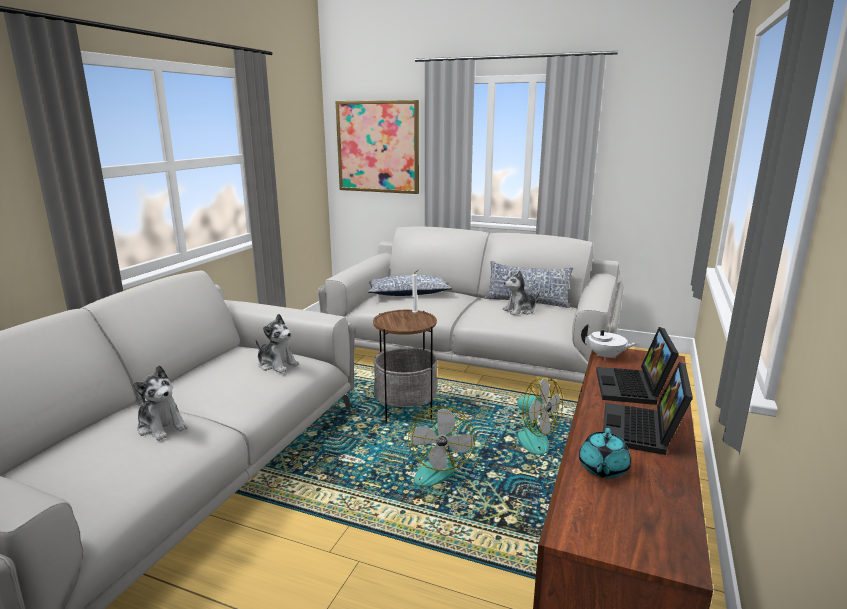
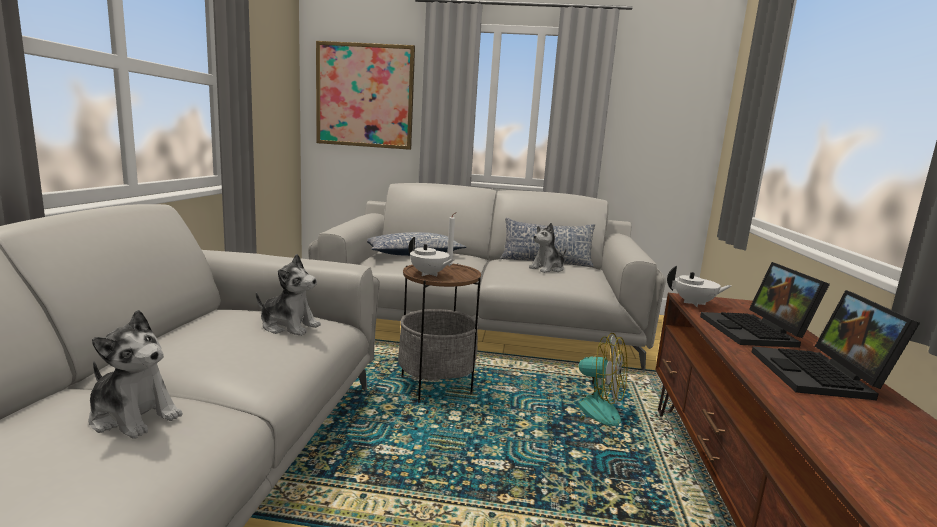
camera: 15 degrees left, 5 degrees down
(391, 323) = (429, 274): none -> white teapot
(434, 468) = (502, 452): fan -> none
(603, 468) = (833, 422): turquoise teapot -> none

